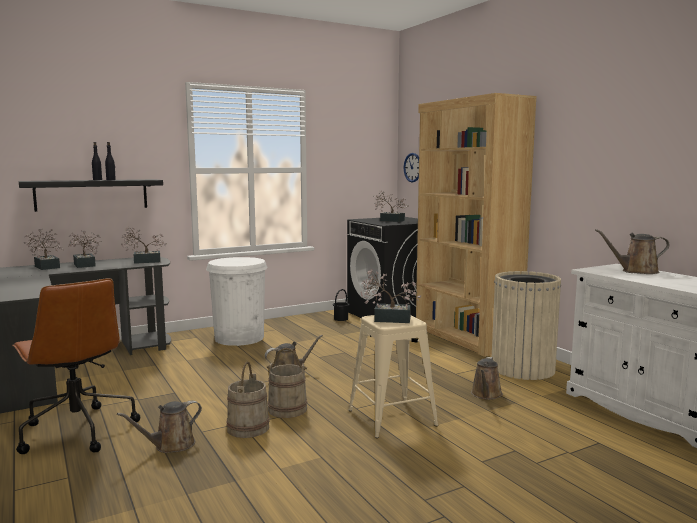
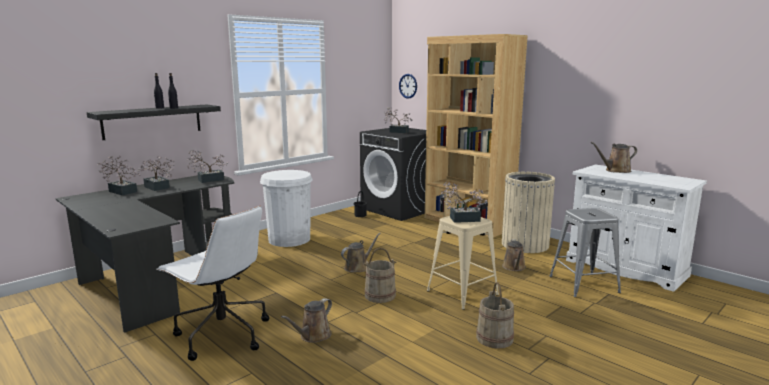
camera: 15 degrees left, 5 degrees up
(76, 431) = (221, 335): brown office chair -> white office chair
(248, 428) = (362, 314): beige bucket -> beige bucket (495, 338)
(569, 426) = (583, 284): none -> grey stool

